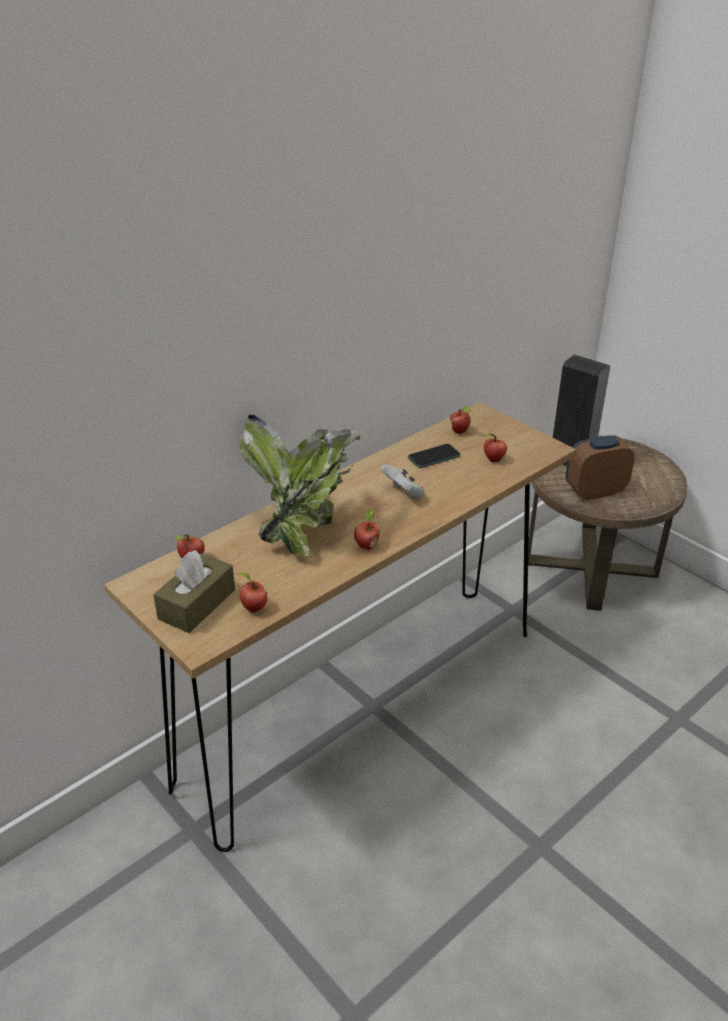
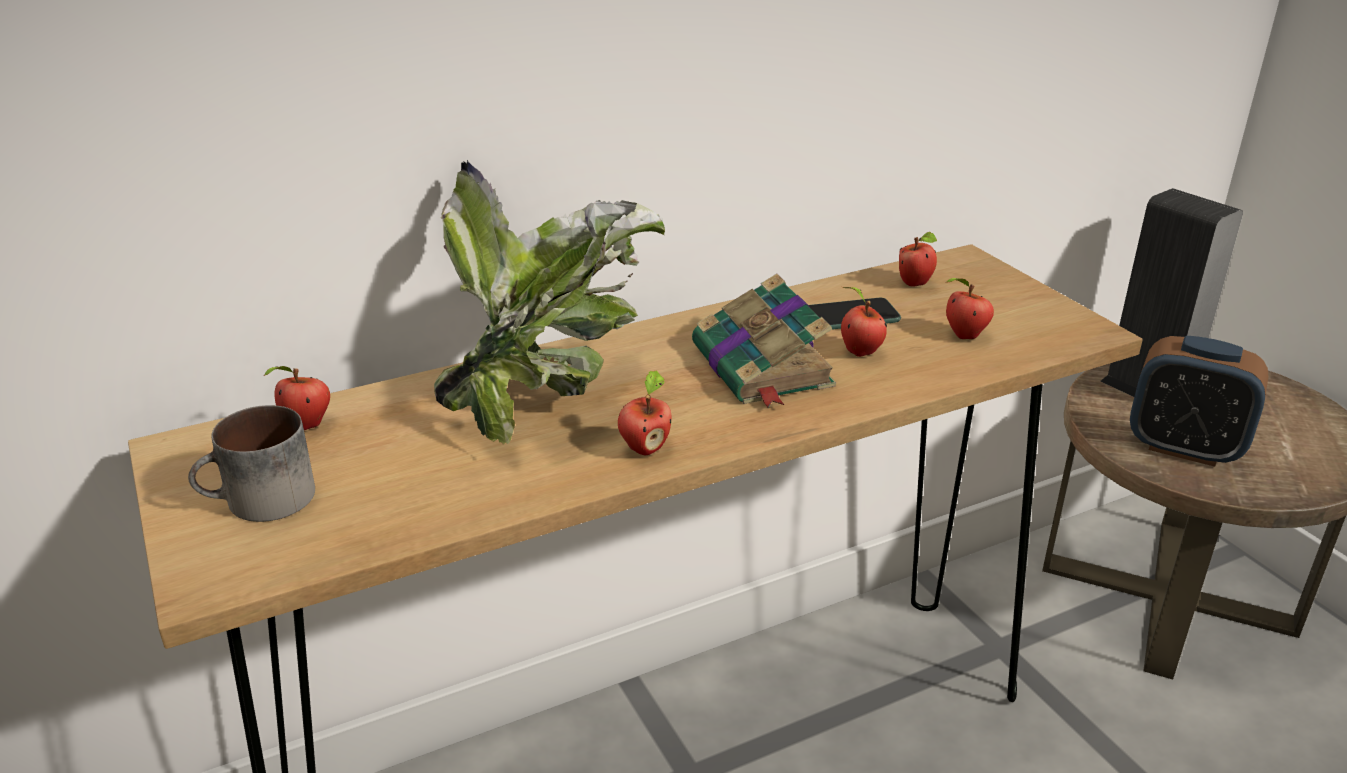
camera: 15 degrees right, 5 degrees down
(197, 604) = (260, 502): brown tissue box -> mug
(253, 608) = (358, 528): apple -> apple (858, 352)
(403, 493) = (763, 368): white game controller -> book
(594, 491) = (1184, 448): alarm clock -> alarm clock turned 150 degrees counterclockwise

